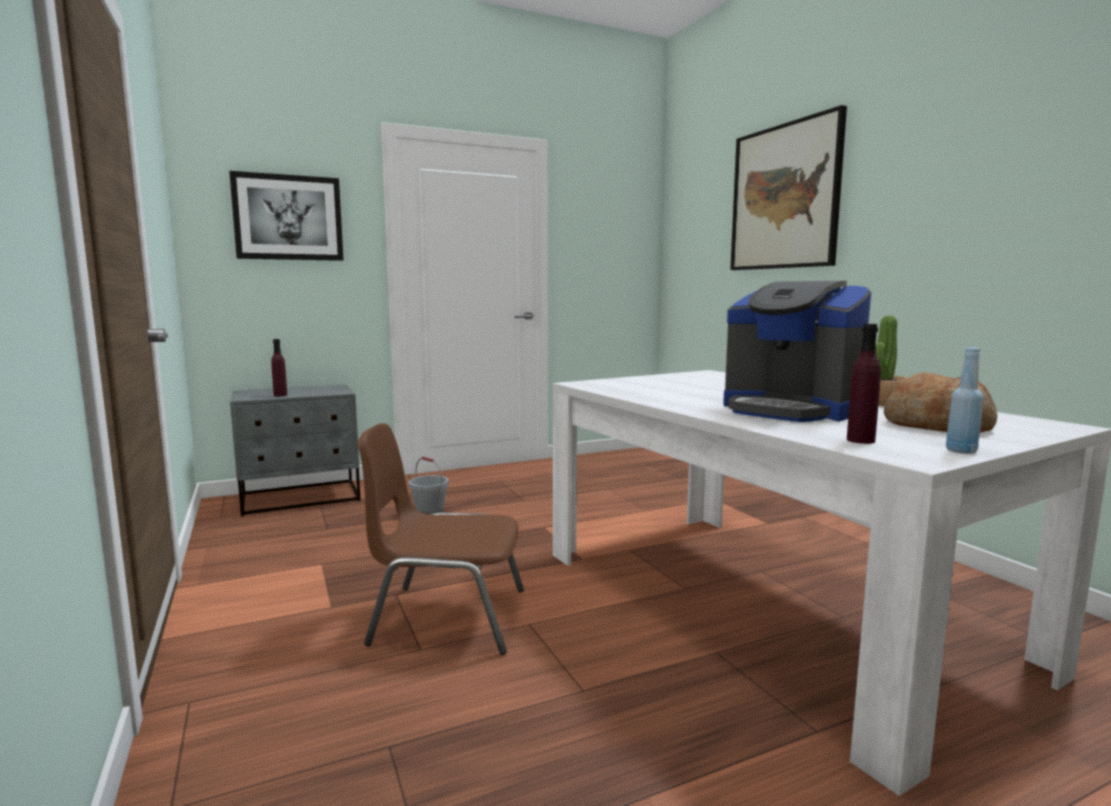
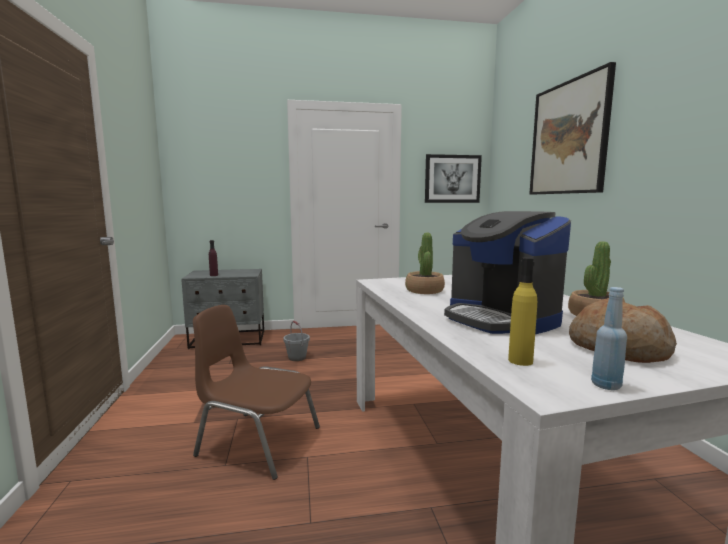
camera: 15 degrees right, 0 degrees up
(288, 218) = (228, 163): picture -> picture (452, 179)
(661, 390) = (424, 290): none -> potted plant
(860, 440) = (520, 361): purple bottle -> yellow bottle

